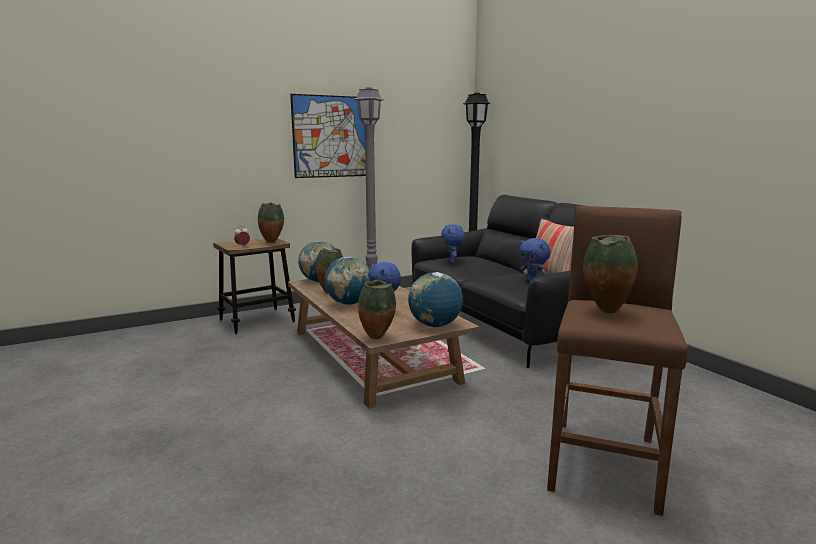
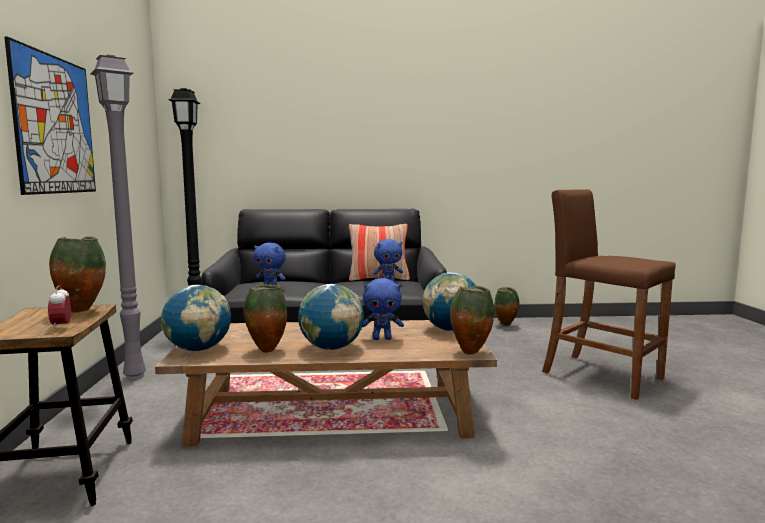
camera: 65 degrees left, 5 degrees down
(605, 312) = (622, 258): vase -> vase (506, 325)

